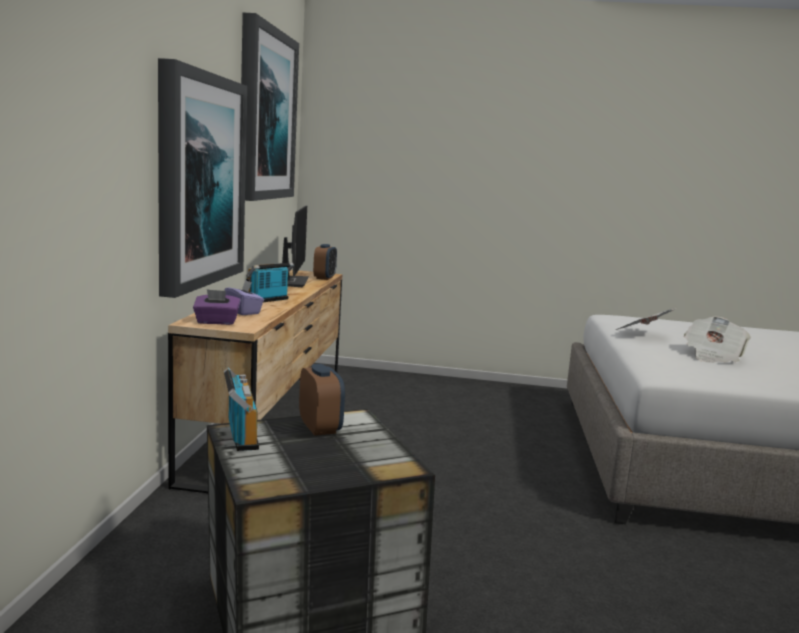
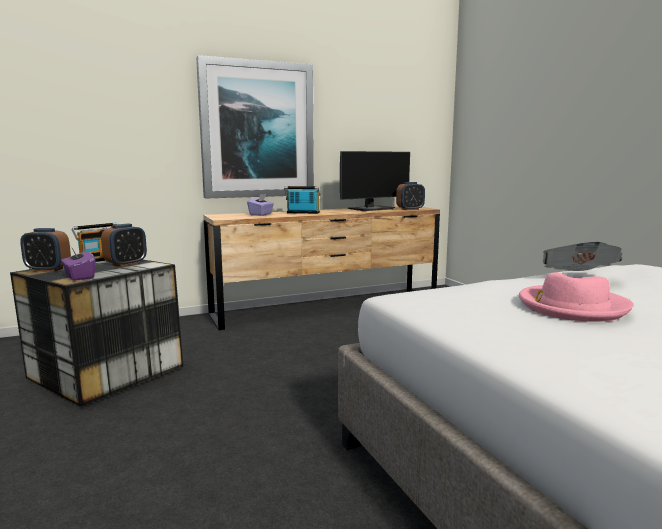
camera: 60 degrees right, 0 degrees up
(216, 322) = (225, 215): purple tissue box -> purple tissue box (79, 277)
(265, 115) = (370, 84): picture -> none
(279, 475) = (48, 270): none -> alarm clock
(712, 356) = (571, 307): newspaper -> pink hat

